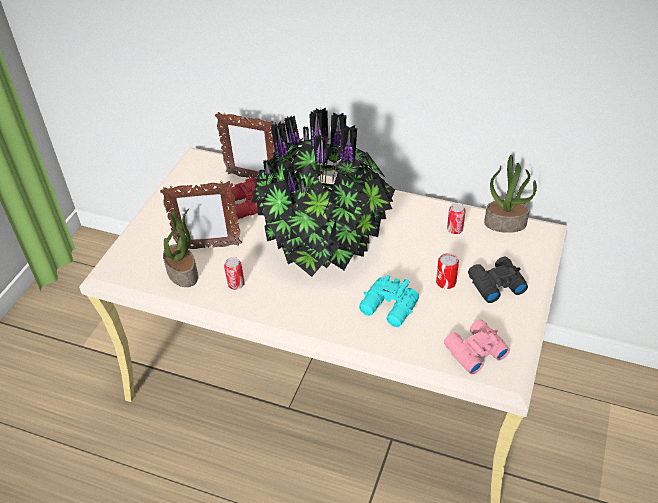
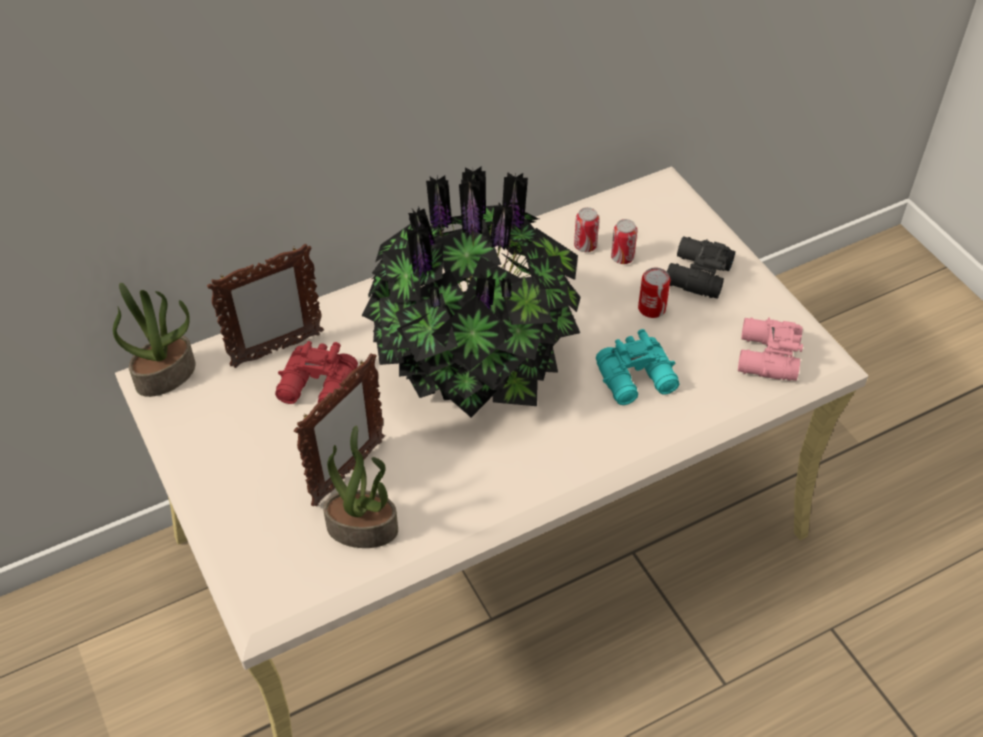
camera: 50 degrees left, 5 degrees up
(236, 284) = (446, 488): can -> can (622, 258)
(505, 223) = (622, 203): potted plant -> potted plant (166, 374)

